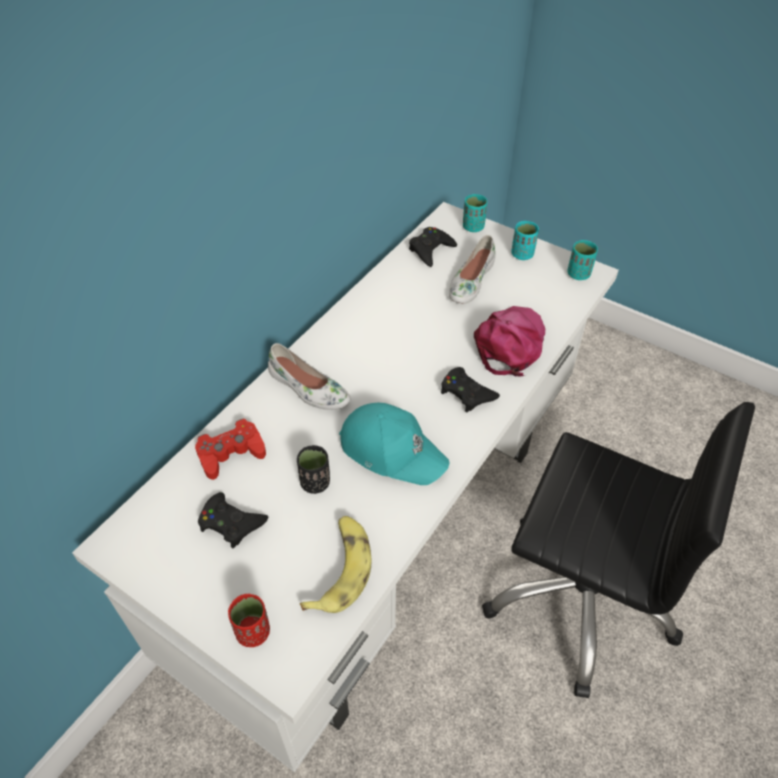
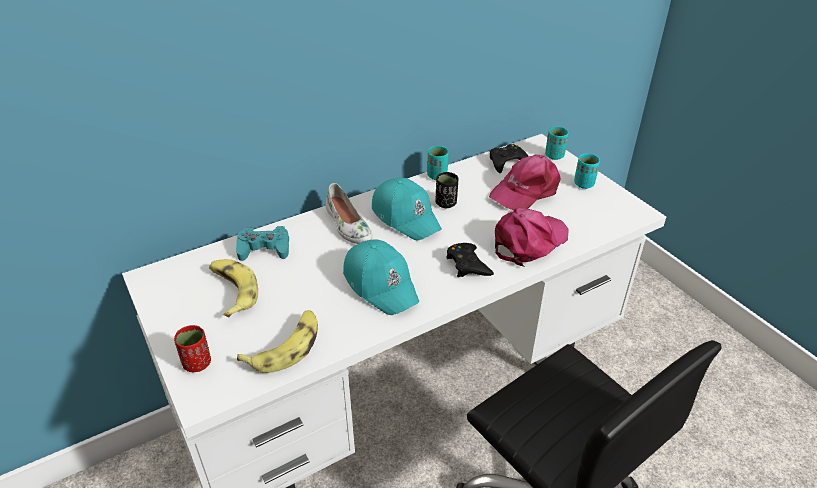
camera: 25 degrees right, 10 degrees down
(231, 453) = (264, 249): red game controller -> turquoise game controller
(231, 523) = (232, 291): black game controller -> banana
(315, 483) = (309, 286): black cup -> black cup (446, 203)
(365, 355) = (406, 216): none -> turquoise cap
(470, 281) = (526, 190): white shoe -> pink cap
(578, 274) = (625, 210): turquoise cup -> turquoise cup (437, 176)

